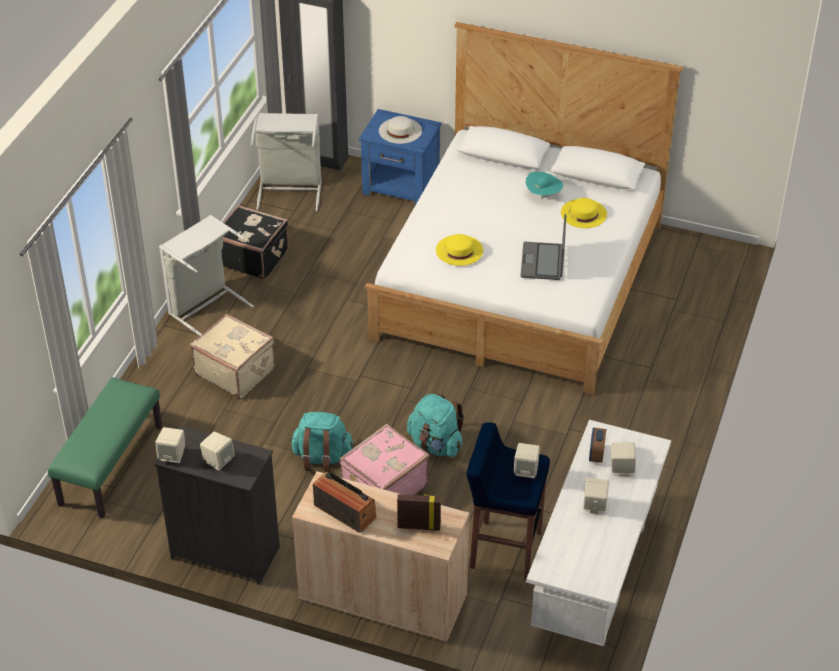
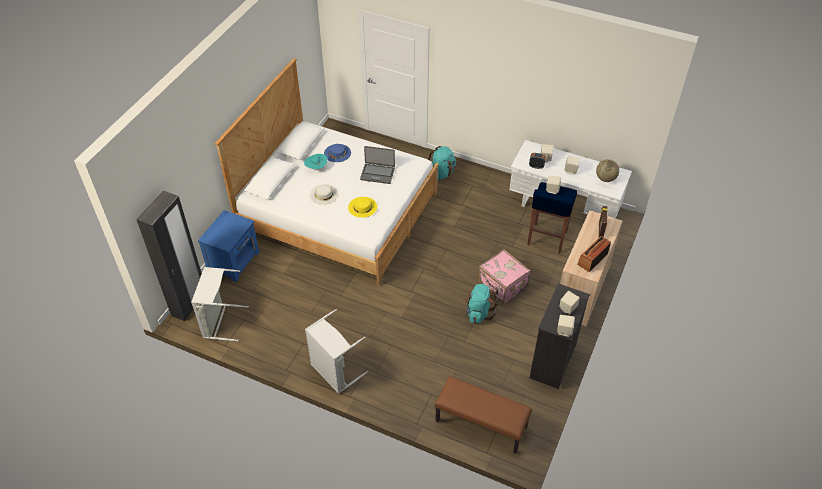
camera: 85 degrees left, 5 degrees up
(110, 465) = (480, 424): green bench -> brown bench
(235, 371) = (400, 355): beige suitcase -> none
(252, 257) = (288, 344): black suitcase -> none
(400, 130) = (227, 230): white hat -> white hat (324, 194)
(436, 444) = (470, 260): turquoise backpack -> turquoise backpack (442, 173)
(582, 558) = (605, 178): none -> globe
(583, 213) = (337, 153): yellow hat -> blue hat

